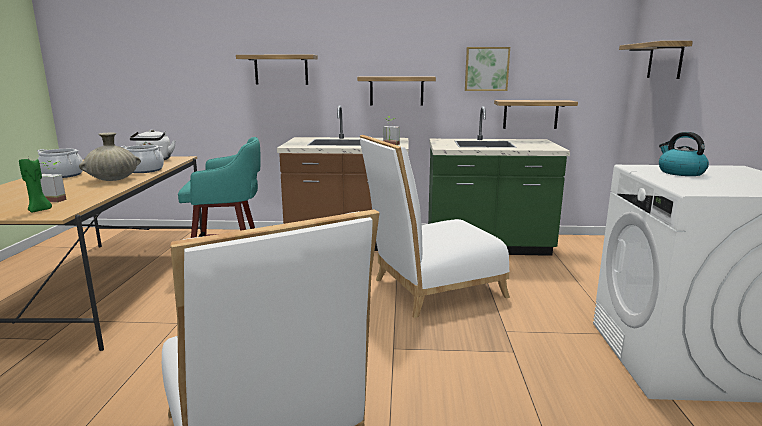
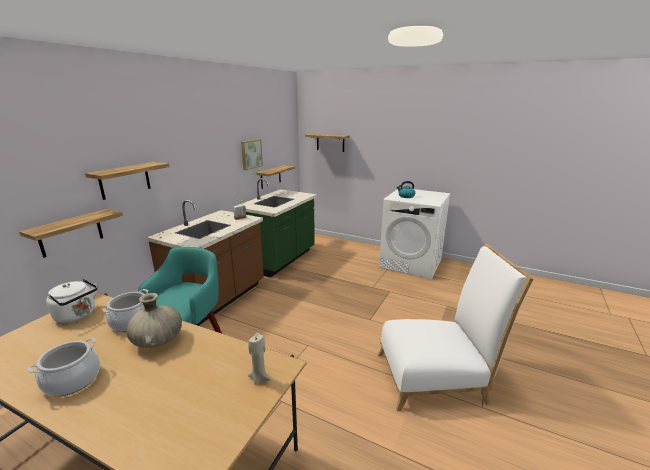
camera: 65 degrees left, 5 degrees up
(39, 210) = (259, 378): green candle -> beige candle
(56, 199) = (217, 372): potted plant -> none
(396, 91) = (209, 178): shelf -> shelf (71, 233)
(431, 289) = (317, 291): white chair -> none

